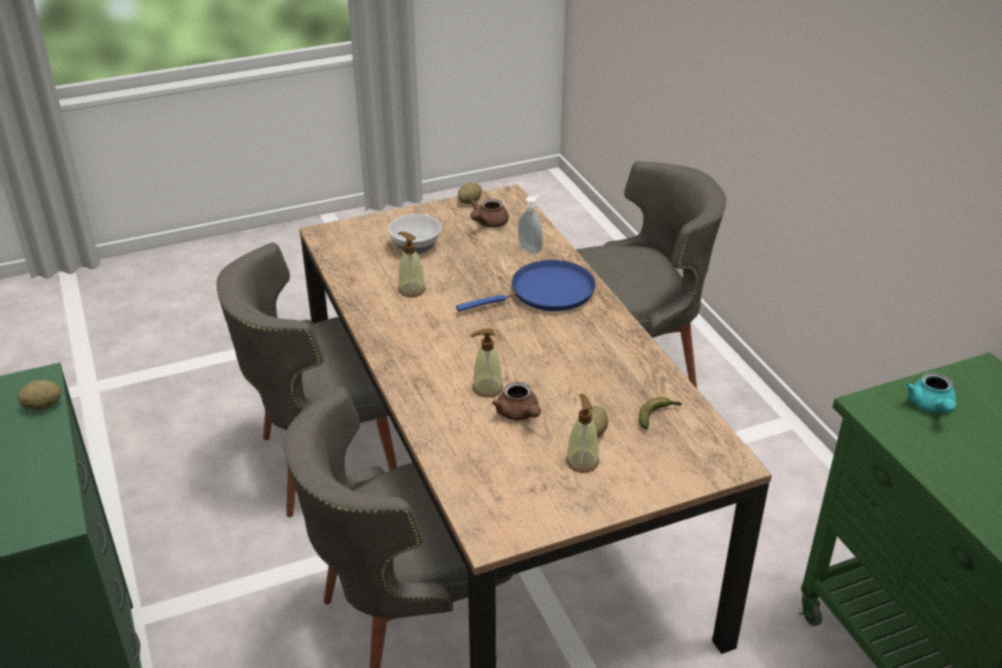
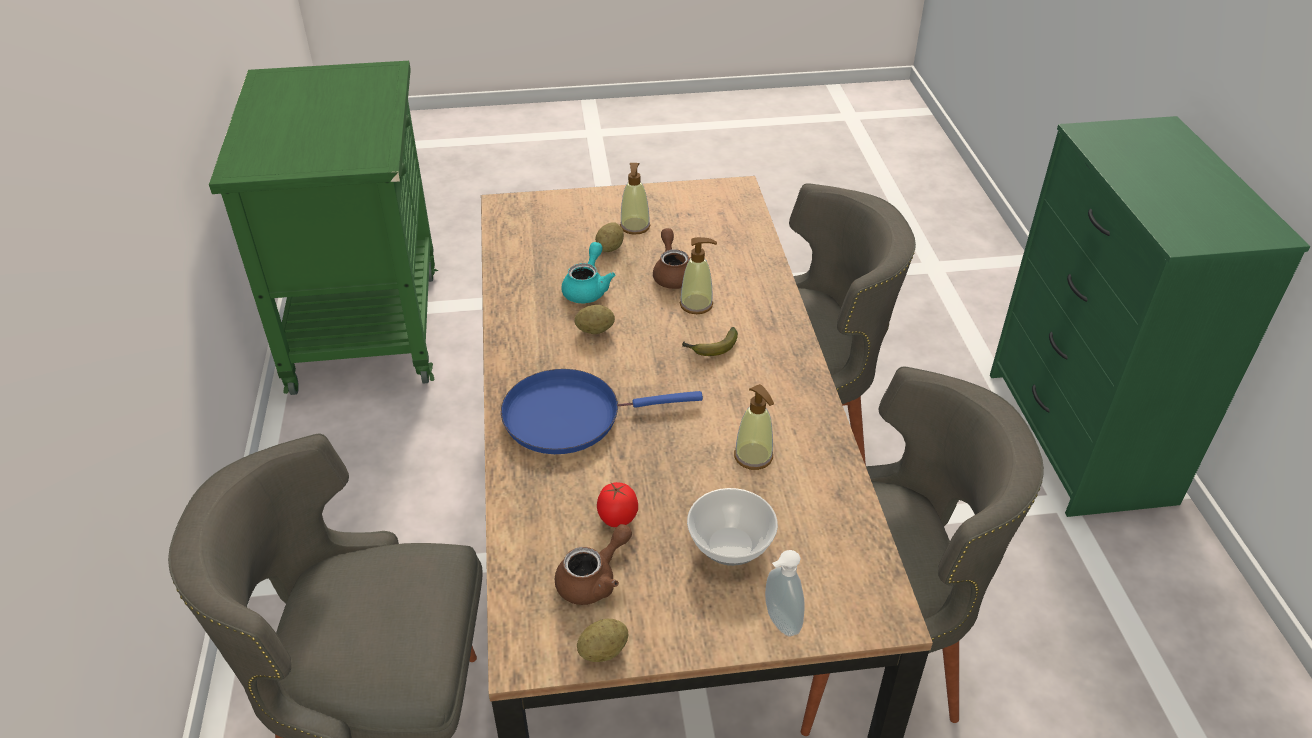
camera: 165 degrees left, 5 degrees up
(43, 406) = (1157, 215): potato -> potato (595, 330)
(487, 248) = (617, 519): none -> tomato
(531, 249) = (551, 503): soap dispenser -> soap dispenser (779, 623)
(657, 415) = (540, 251): banana -> banana (711, 348)
(931, 407) = (327, 152): turquoise teapot -> turquoise teapot (588, 288)

